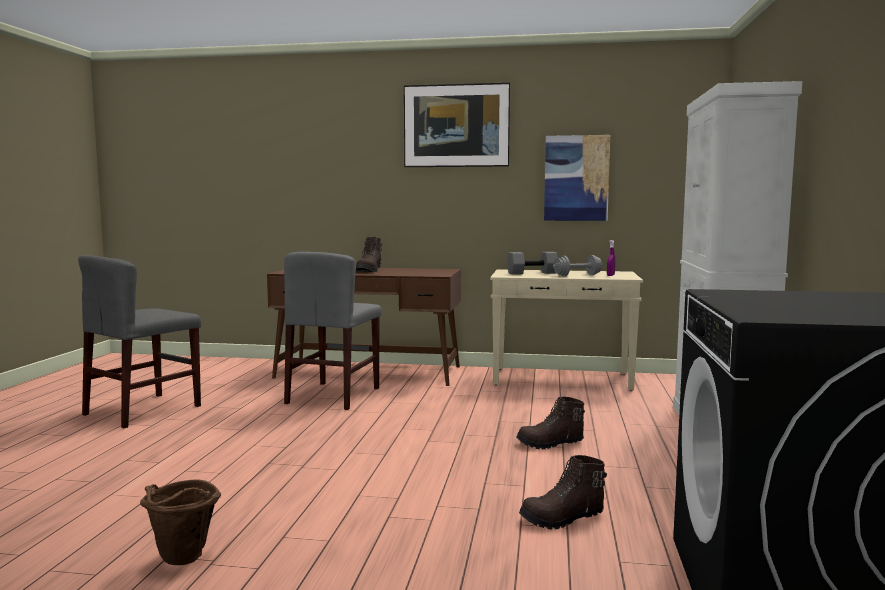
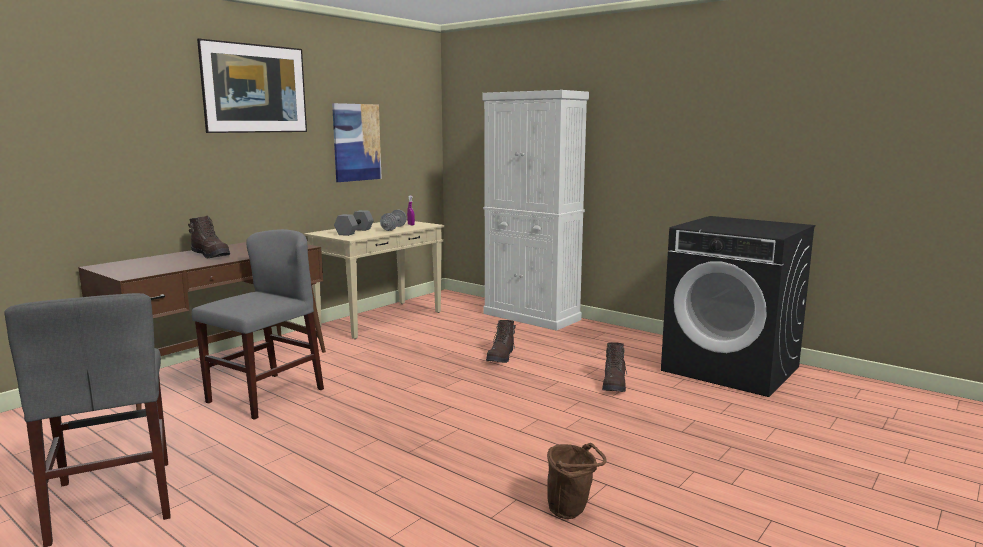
camera: 60 degrees left, 5 degrees up
(333, 395) = (265, 395): grey chair -> grey chair turned 105 degrees counterclockwise

